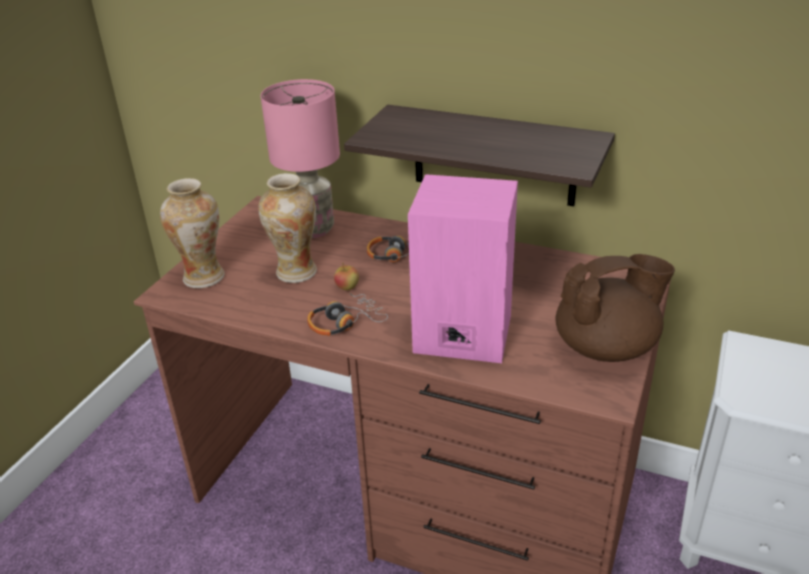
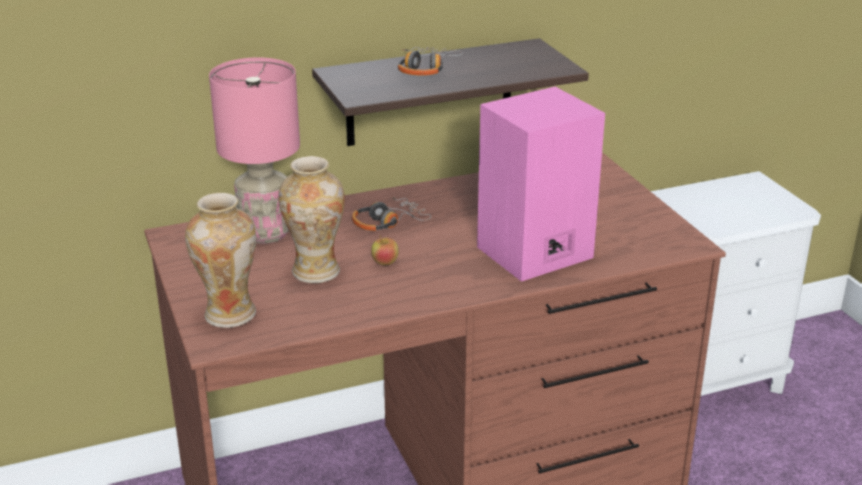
camera: 45 degrees left, 5 degrees down
(345, 322) = (431, 286): headphones -> headphones (425, 69)
(607, 347) = (641, 216): brown teapot -> none

